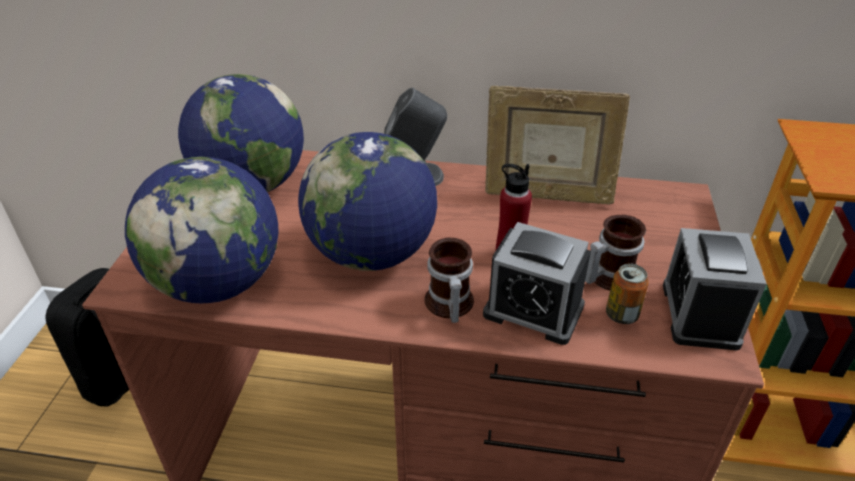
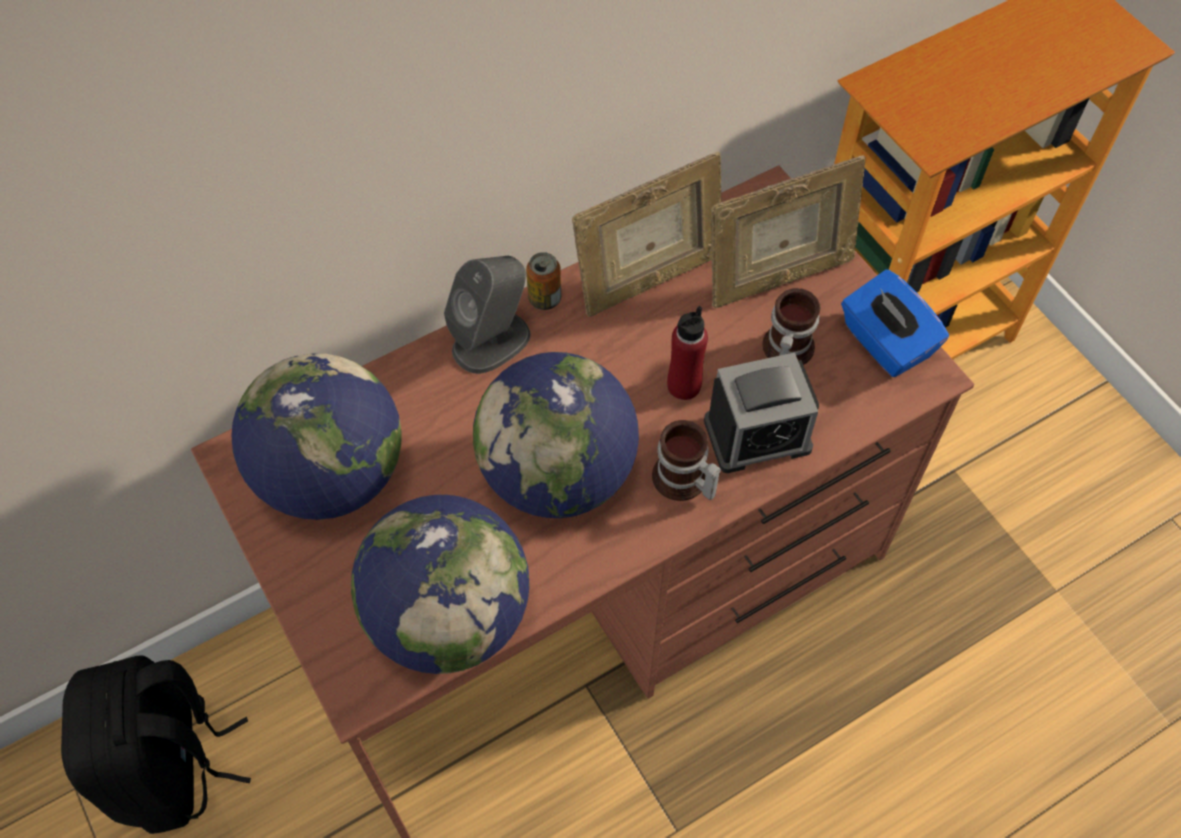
camera: 40 degrees left, 20 degrees up
(621, 315) = (828, 387): can -> can (544, 298)
(644, 237) = (777, 278): none -> picture frame
(700, 314) = (885, 343): alarm clock -> blue tissue box

